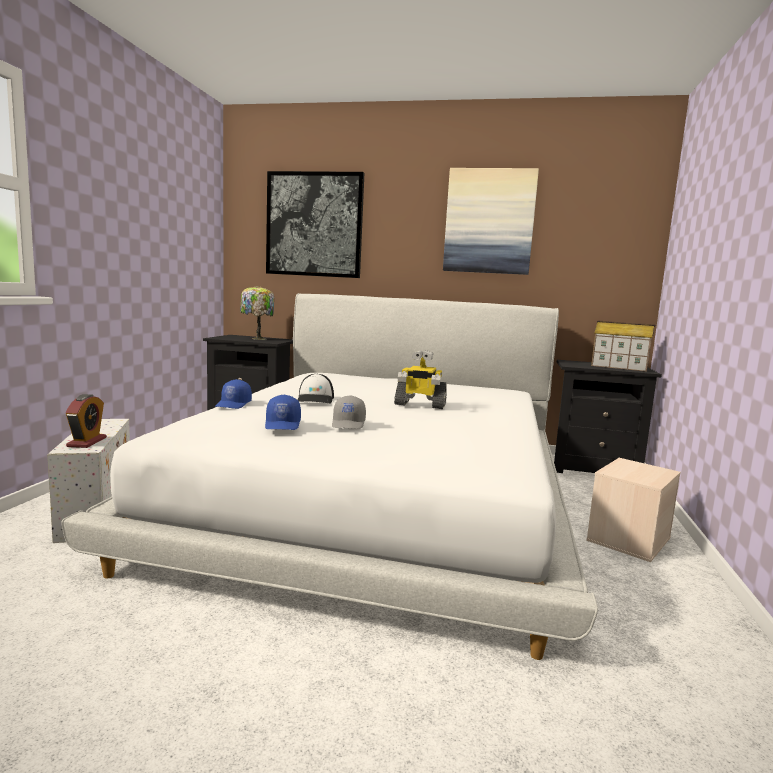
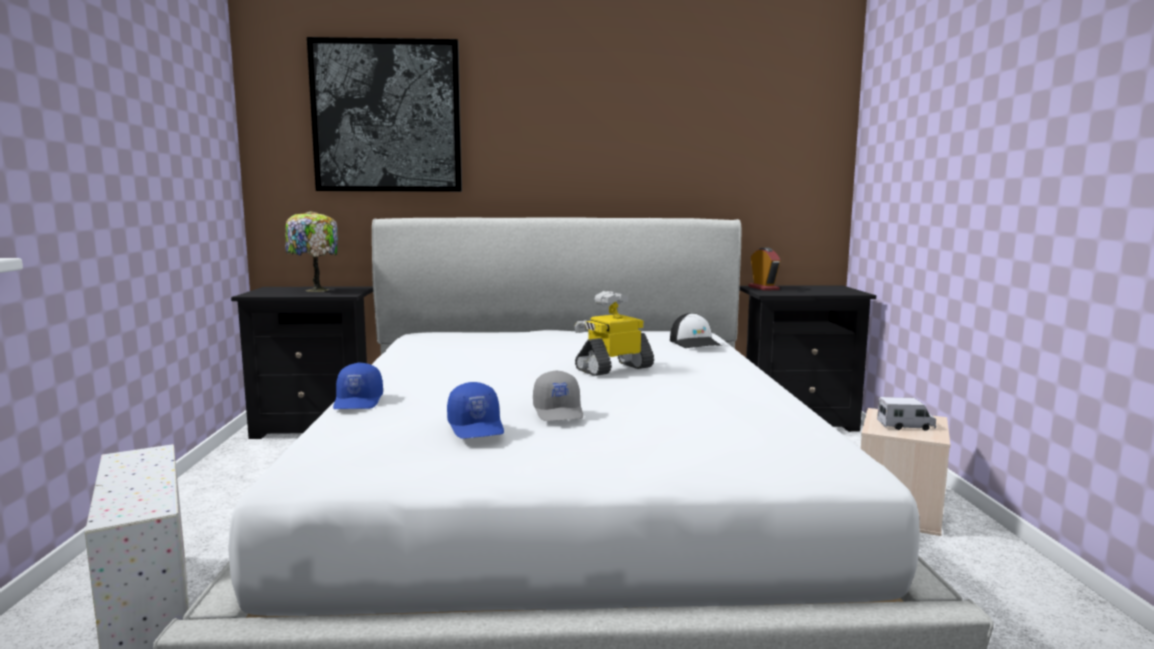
camera: 15 degrees left, 0 degrees up
(87, 442) = (138, 498): alarm clock -> alarm clock (763, 288)
(315, 399) = (469, 377): cap -> cap (695, 343)
(419, 405) = (613, 368): toy robot -> toy robot turned 150 degrees clockwise
(489, 221) = (638, 108): picture -> none
(619, 367) = (819, 289): toy house -> none
(637, 473) = (906, 426): none -> toy truck

